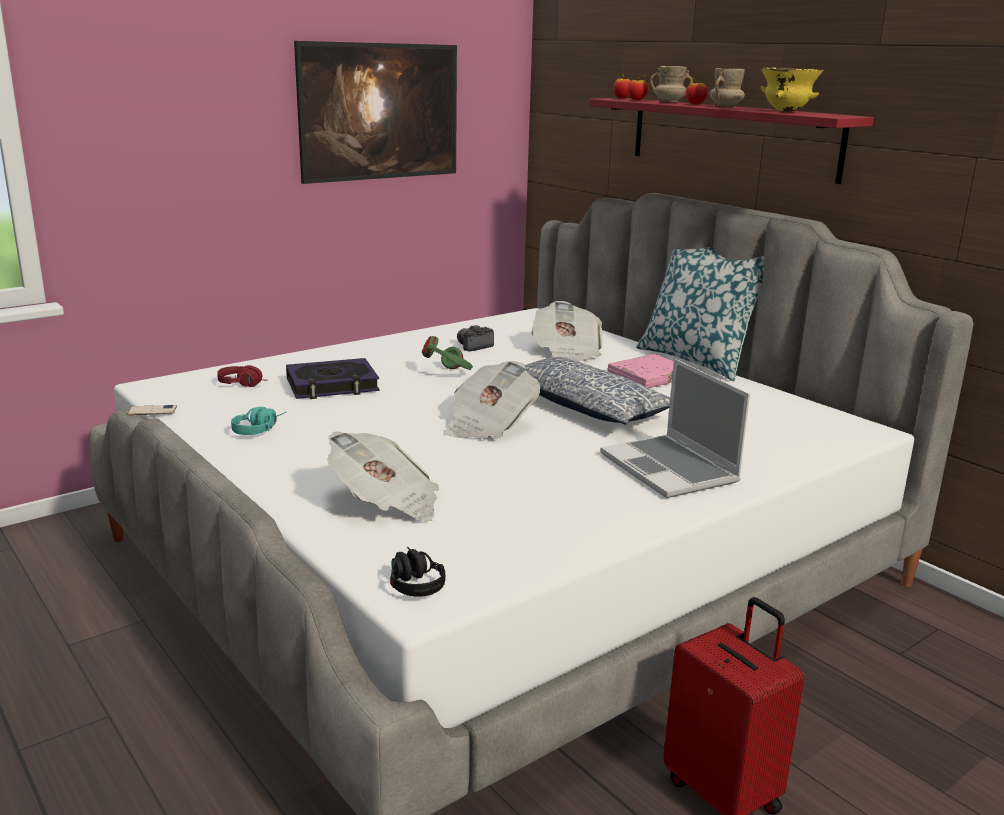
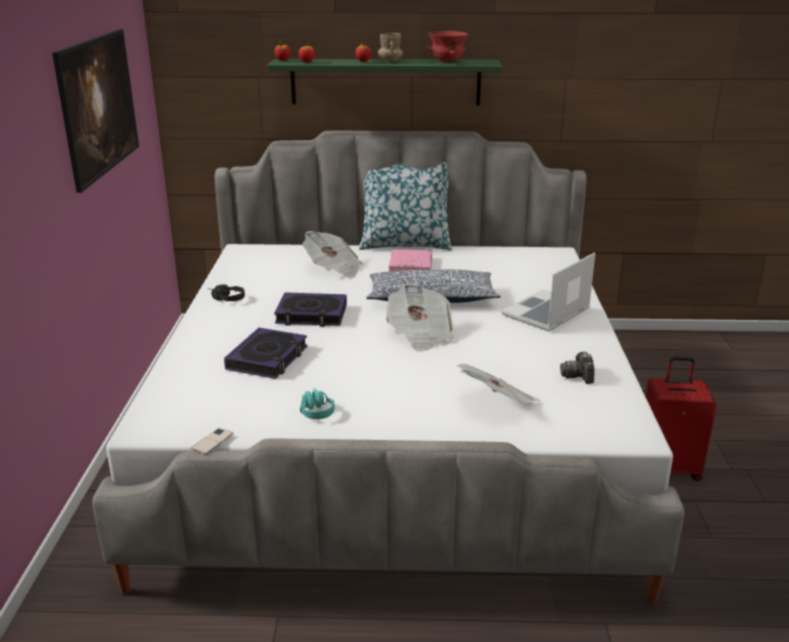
camera: 50 degrees left, 5 degrees up
(245, 384) = (209, 389): red headphones -> none
(412, 581) = (608, 429): black headphones -> black headphones (225, 299)
(449, 374) = (311, 315): green headphones -> book
(474, 346) = (271, 289): camera -> camera (578, 376)
(669, 102) = (334, 61): beige mug -> none
(671, 469) = (546, 313): laptop -> laptop turned 120 degrees clockwise
(731, 137) = (385, 82): red shelf -> green shelf
(785, 111) = (447, 62): yellow bowl -> red bowl

